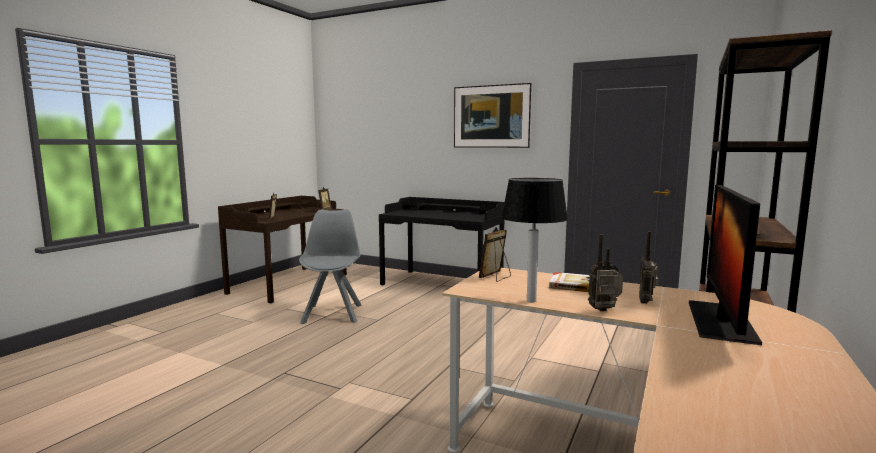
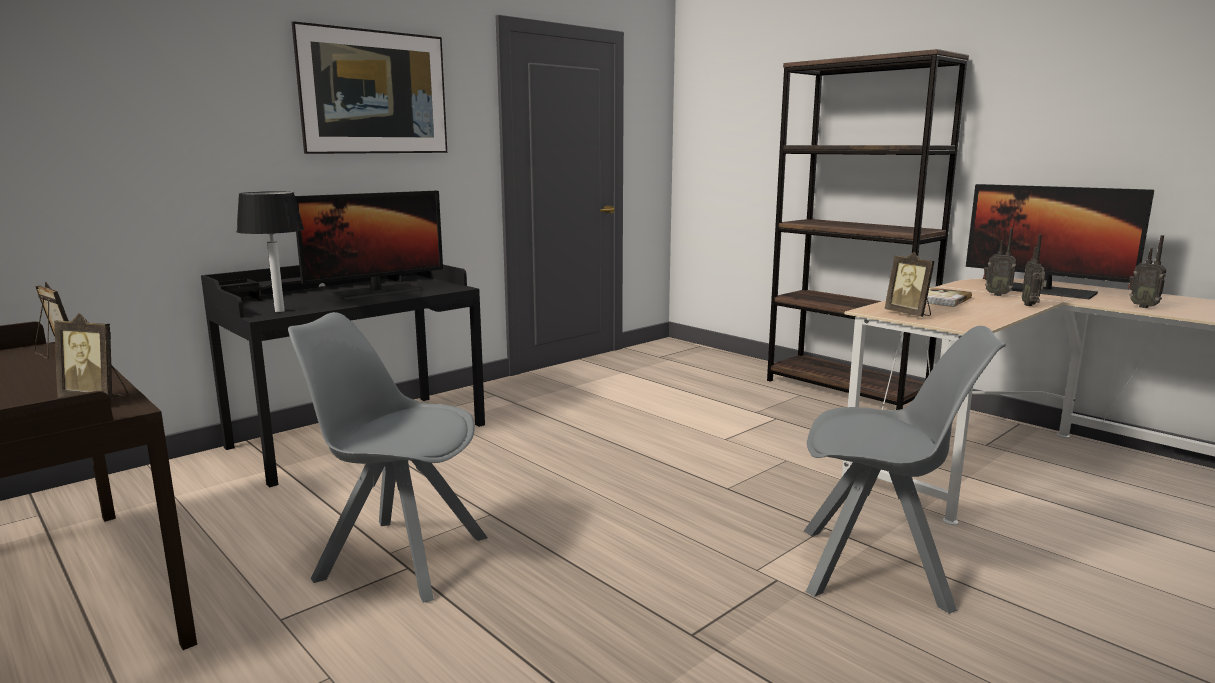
camera: 70 degrees left, 5 degrees up
(363, 418) = (879, 569): none -> grey chair
(451, 215) = (377, 292): none -> monitor
(530, 301) = (1006, 316): table lamp -> table lamp (279, 311)
(696, 360) = (1143, 306): none -> radio

